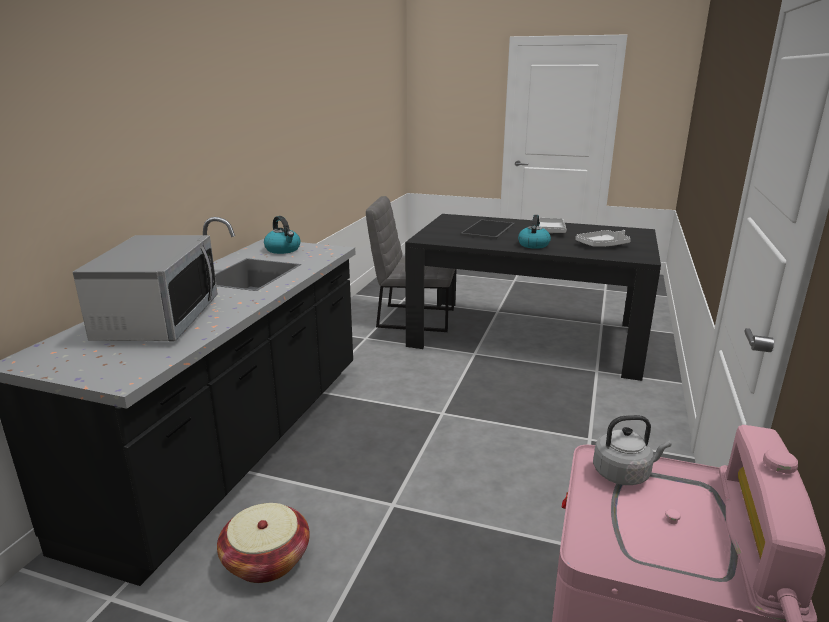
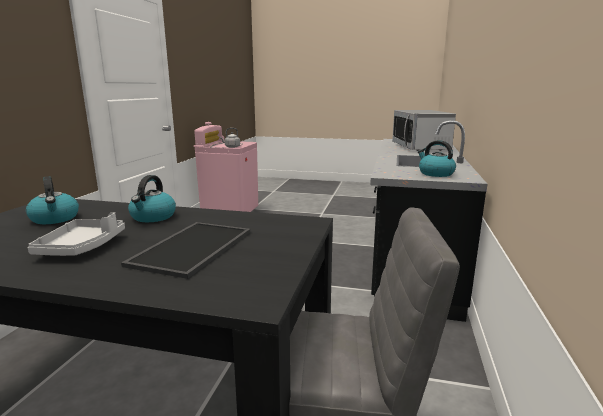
camera: 175 degrees right, 5 degrees down
(266, 560) = (351, 226): basket -> none
(602, 245) = (55, 219): grey tray -> kettle

